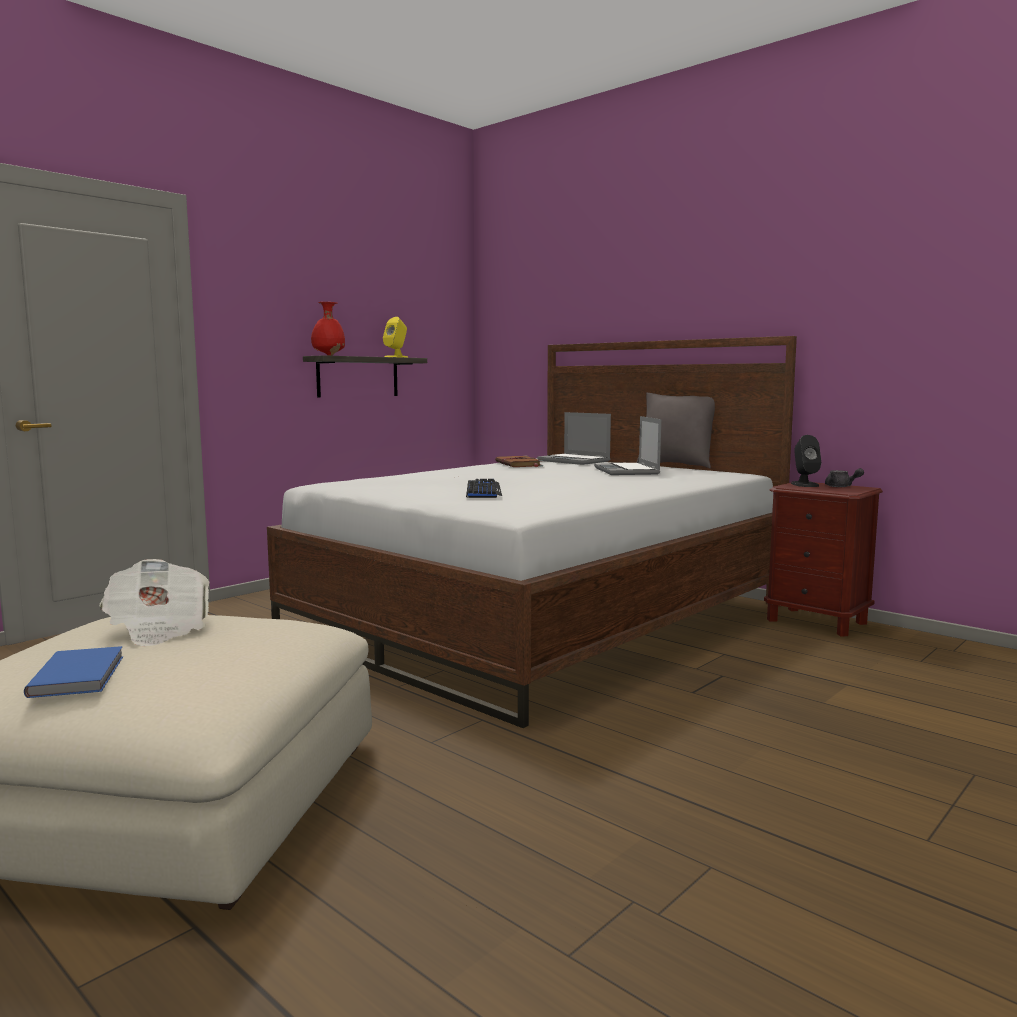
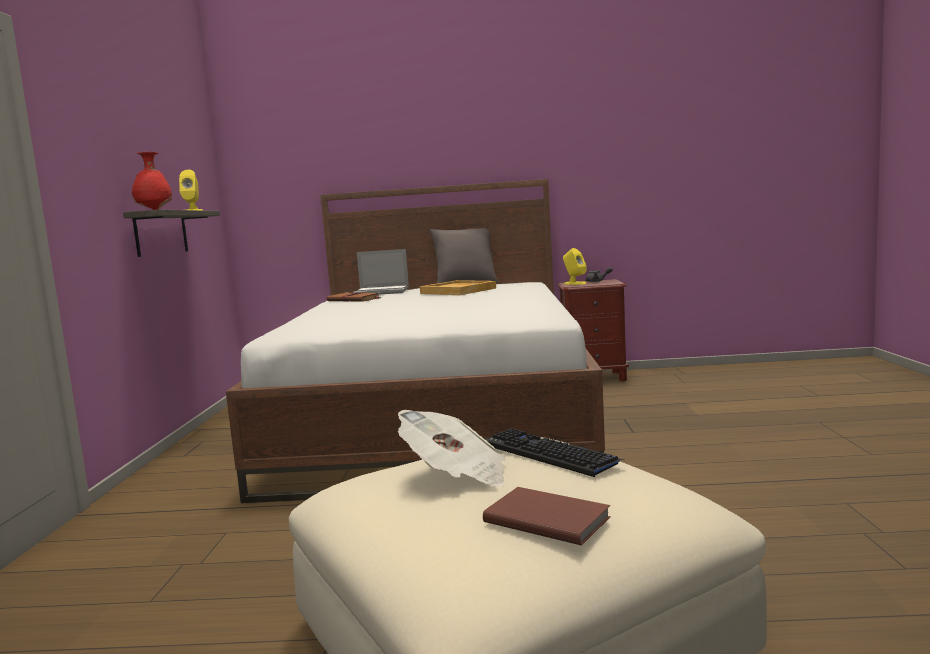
camera: 40 degrees left, 0 degrees up
(80, 675) = (546, 518): blue book -> brown book
(483, 490) = (443, 314): keyboard -> keyboard (549, 454)
(627, 471) = (459, 291): laptop -> beige tray
(804, 484) = (574, 283): black speaker -> yellow speaker

